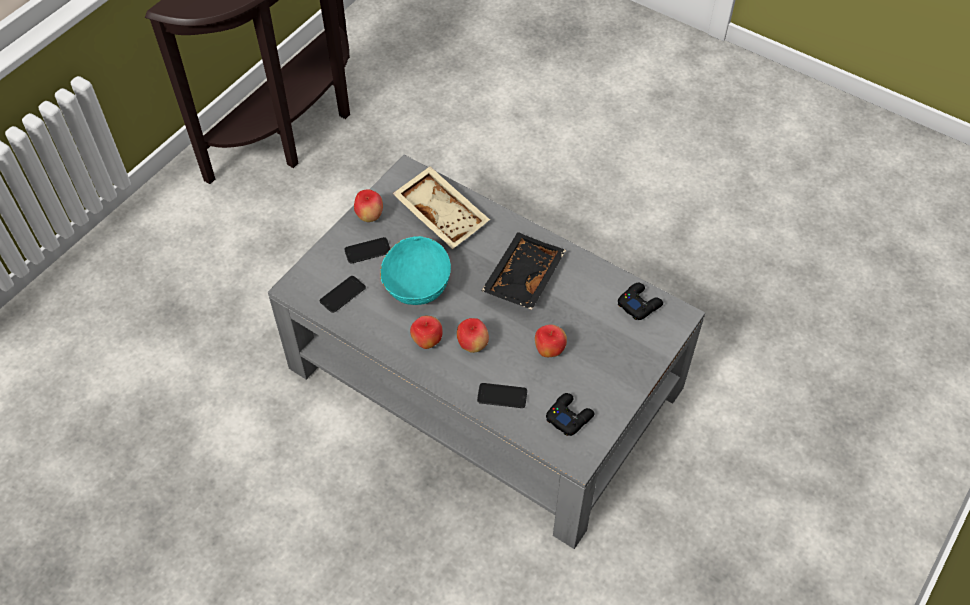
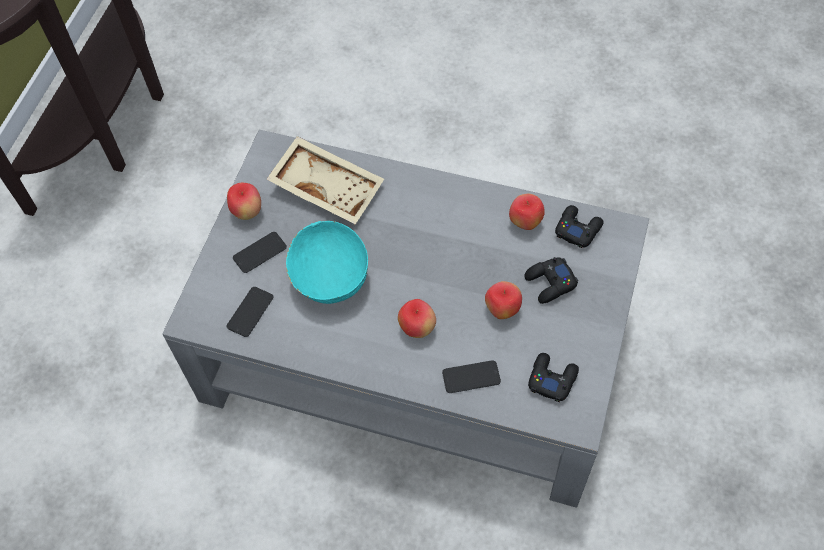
camera: 15 degrees left, 5 degrees up
(427, 341) = (365, 339): apple -> apple (525, 222)
(522, 277) = (442, 235): black tray -> none
(598, 341) = (550, 283): none -> black game controller

